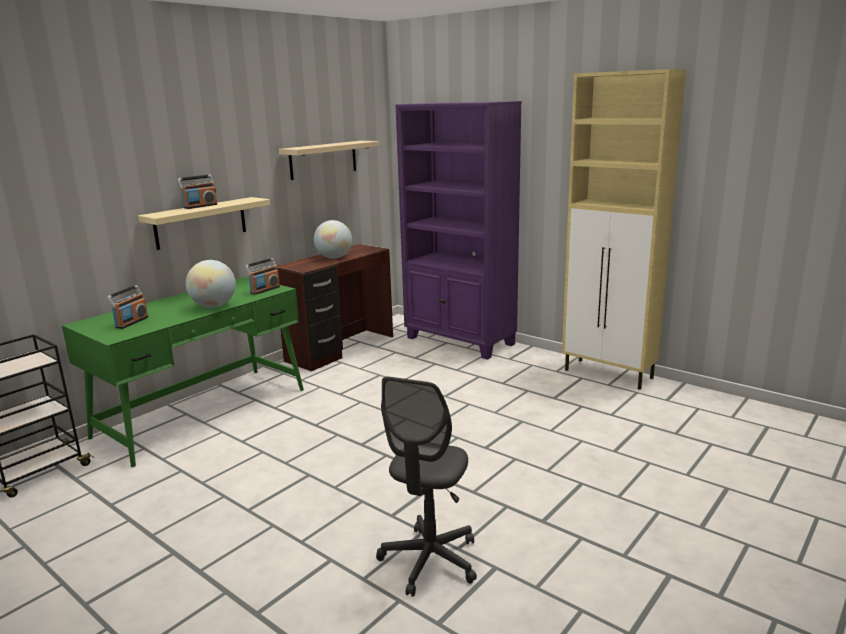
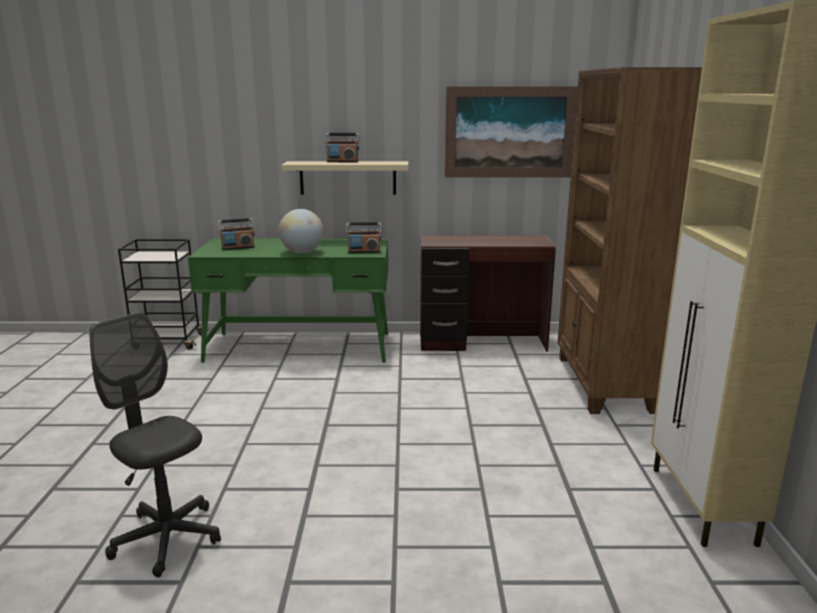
camera: 50 degrees right, 0 degrees up
(323, 159) = (509, 132): beige shelf -> picture
(334, 258) = (482, 241): globe -> none
(430, 561) = (167, 538): grey office chair -> grey office chair turned 60 degrees clockwise
(460, 341) = (603, 384): purple bookcase -> brown bookcase

